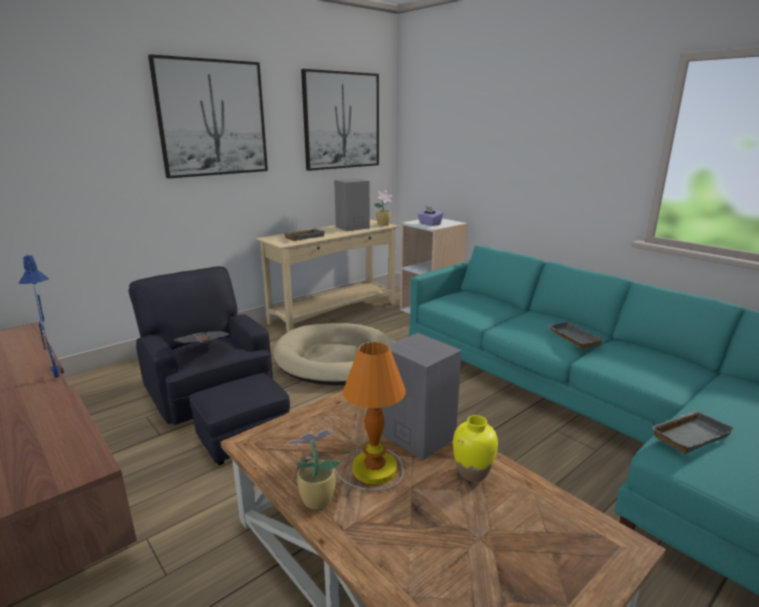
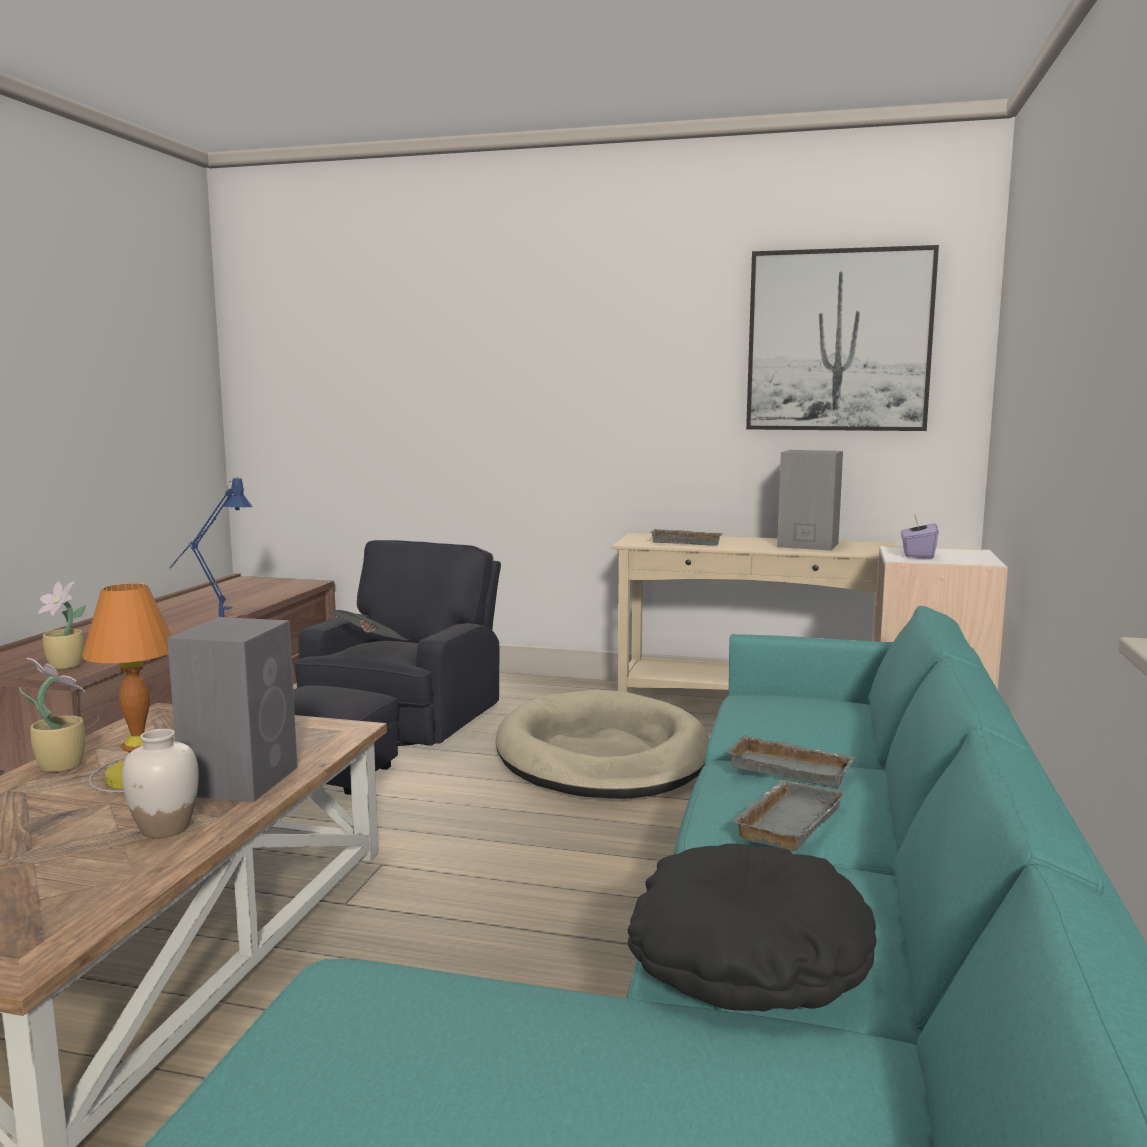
camera: 55 degrees right, 10 degrees down
(212, 118) = (584, 339): picture -> none
(384, 225) = (877, 551): potted plant -> potted plant (66, 666)
(473, 473) = (164, 829): yellow vase -> white vase
(672, 377) = (752, 960): none -> black pillow
(688, 435) = (434, 990): grey tray -> grey tray (792, 768)

